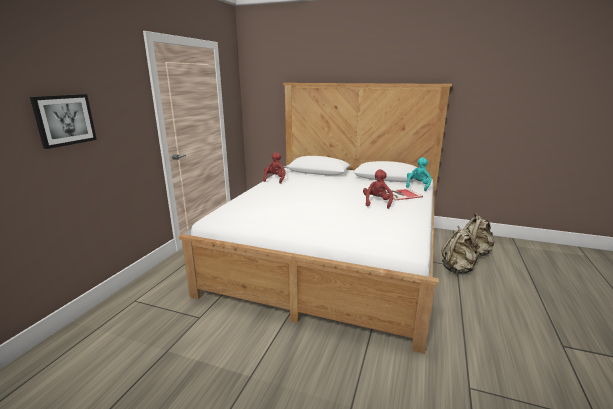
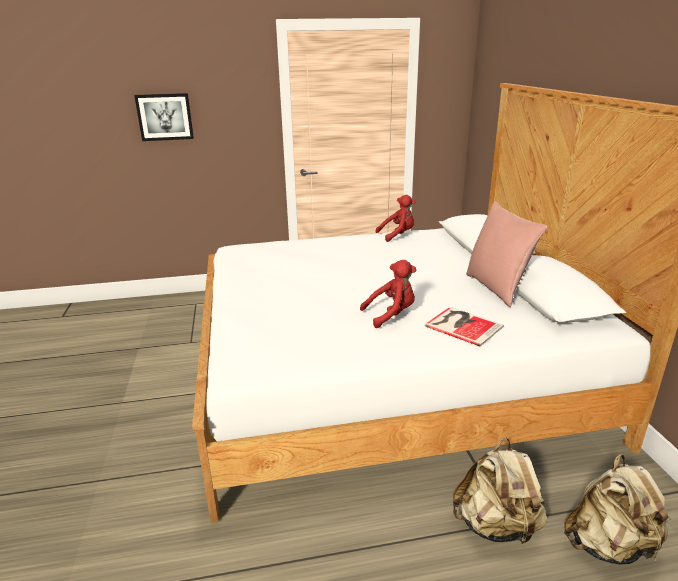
camera: 60 degrees right, 5 degrees up
(369, 181) = (497, 288): none -> pink pillow
(418, 186) = (543, 332): turquoise plush toy -> none

